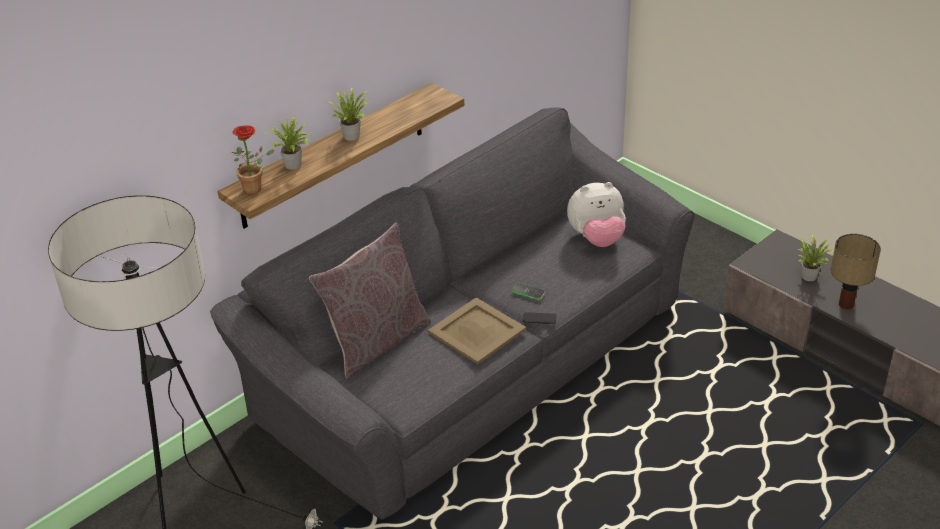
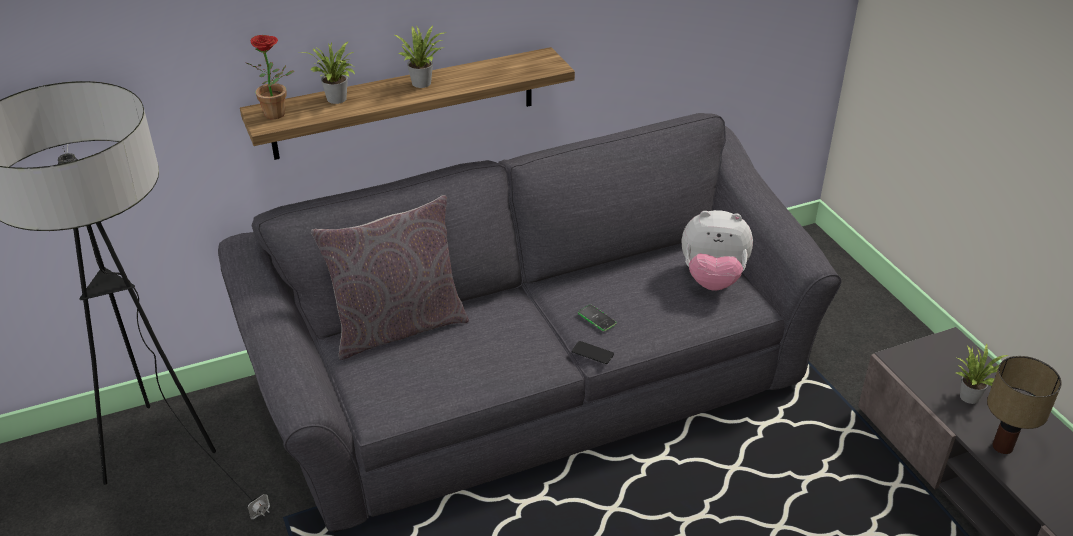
camera: 20 degrees right, 0 degrees up
(476, 330) = (512, 346): beige tray -> none

